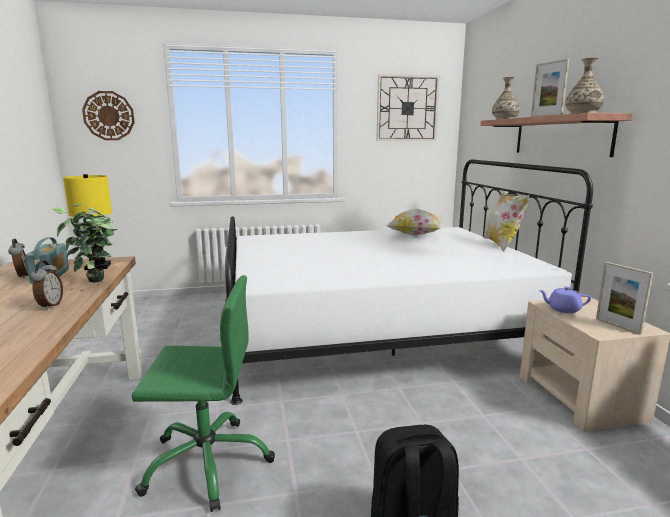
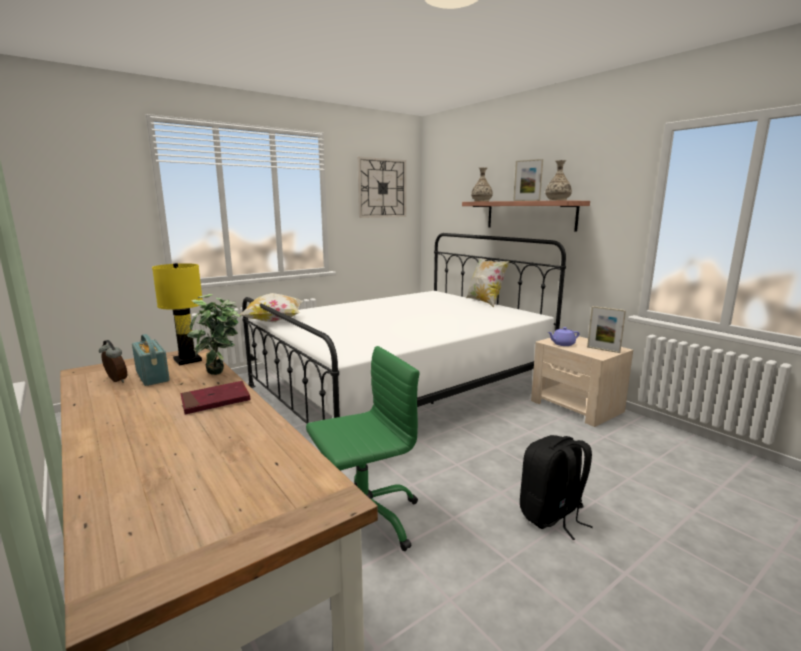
camera: 25 degrees left, 0 degrees up
(49, 305) = (215, 400): alarm clock -> red book
(109, 116) = (81, 193): wall clock -> none
(415, 235) = (412, 300): pillow -> pillow (274, 321)

